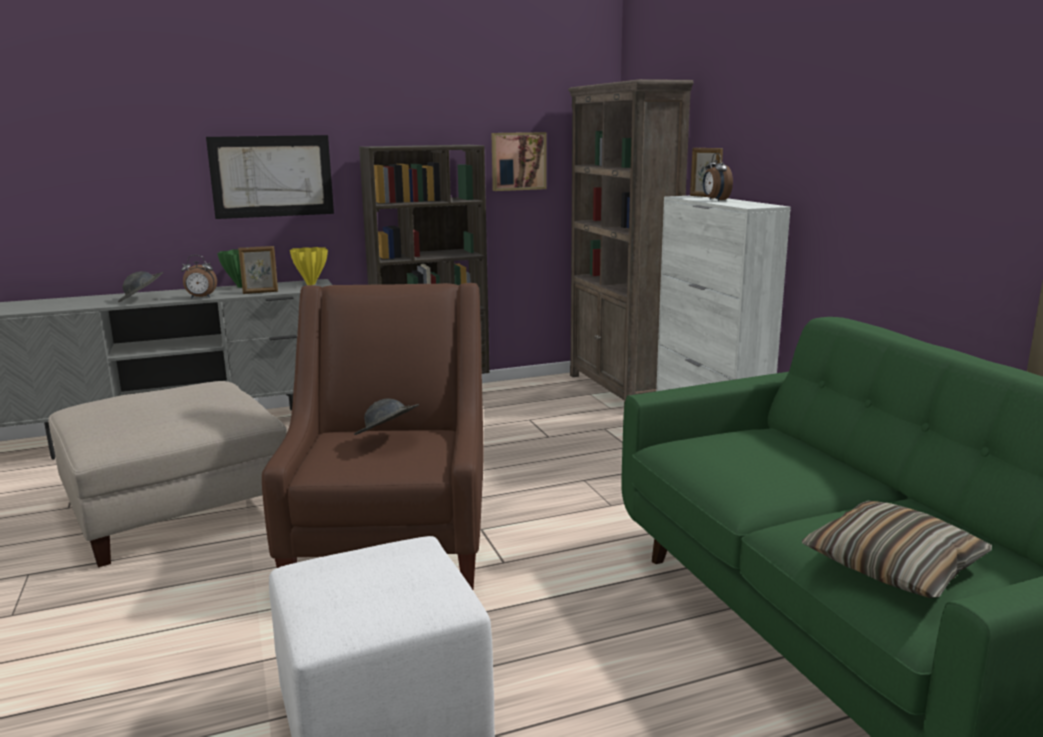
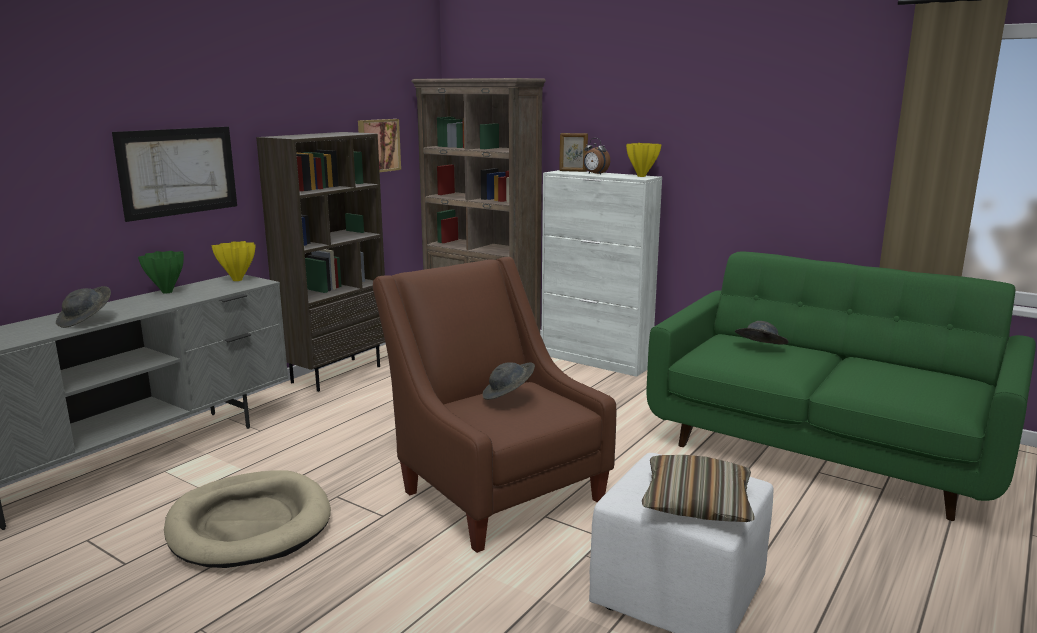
camera: 35 degrees left, 0 degrees up
(176, 506) = (249, 524): beige ottoman -> beige dog bed
(200, 297) = (153, 308): alarm clock -> none
(260, 292) = (207, 294): picture frame -> none
(761, 205) = (641, 176): none -> yellow vase
(770, 454) = (759, 348): none -> grey hat
(893, 565) = (913, 390): pillow -> pillow (697, 502)

